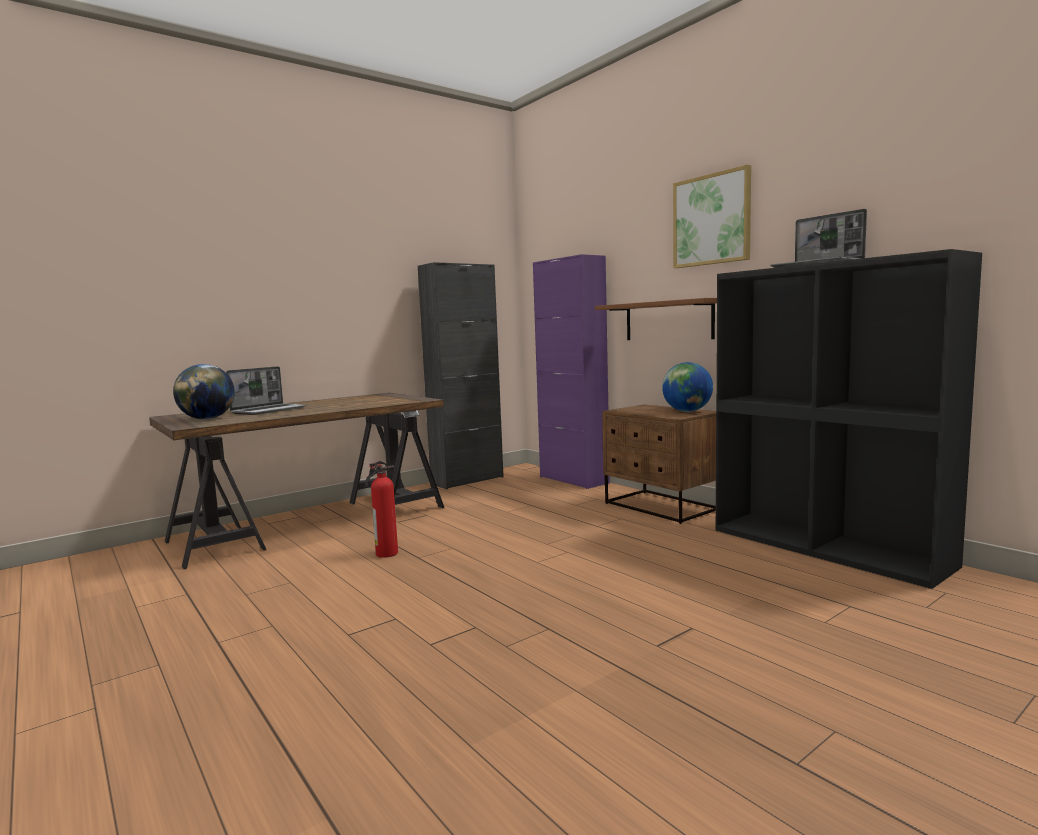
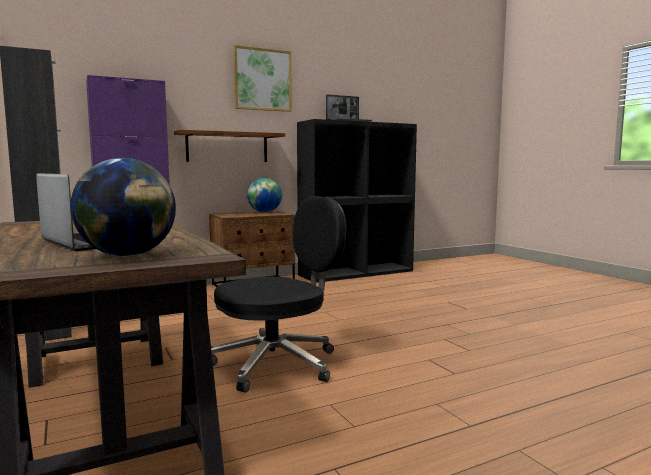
camera: 80 degrees left, 0 degrees up
(385, 554) = (277, 364): fire extinguisher -> black office chair

